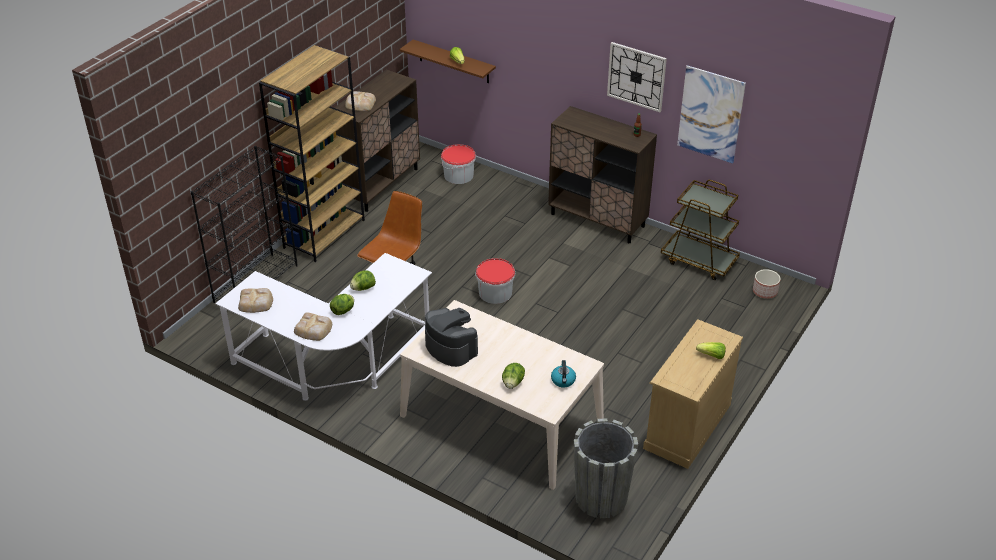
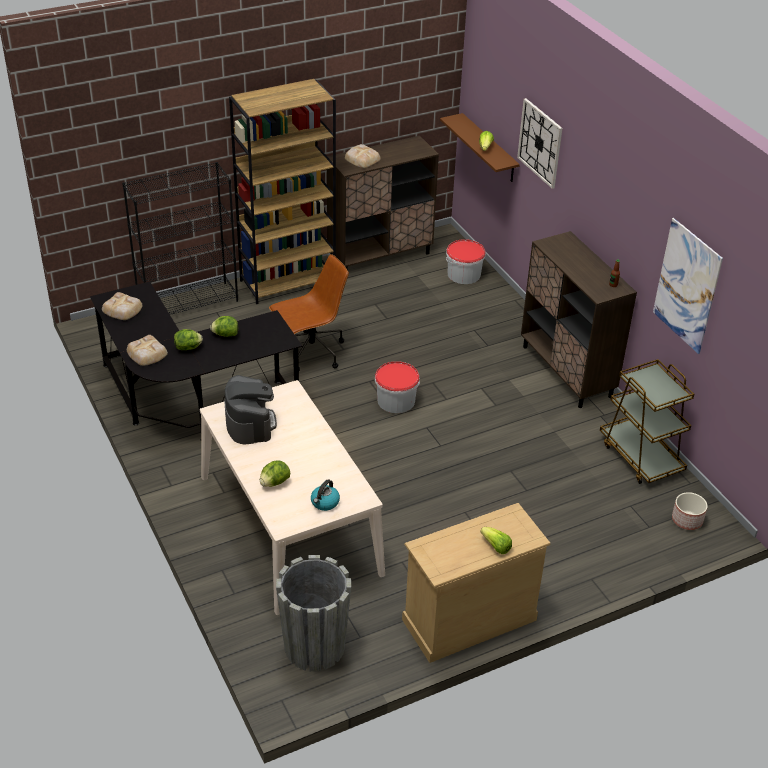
camera: 30 degrees right, 0 degrees up
(335, 363) = (190, 403): white desk -> black desk
(636, 76) = (629, 216): wall clock -> wall clock (540, 143)

